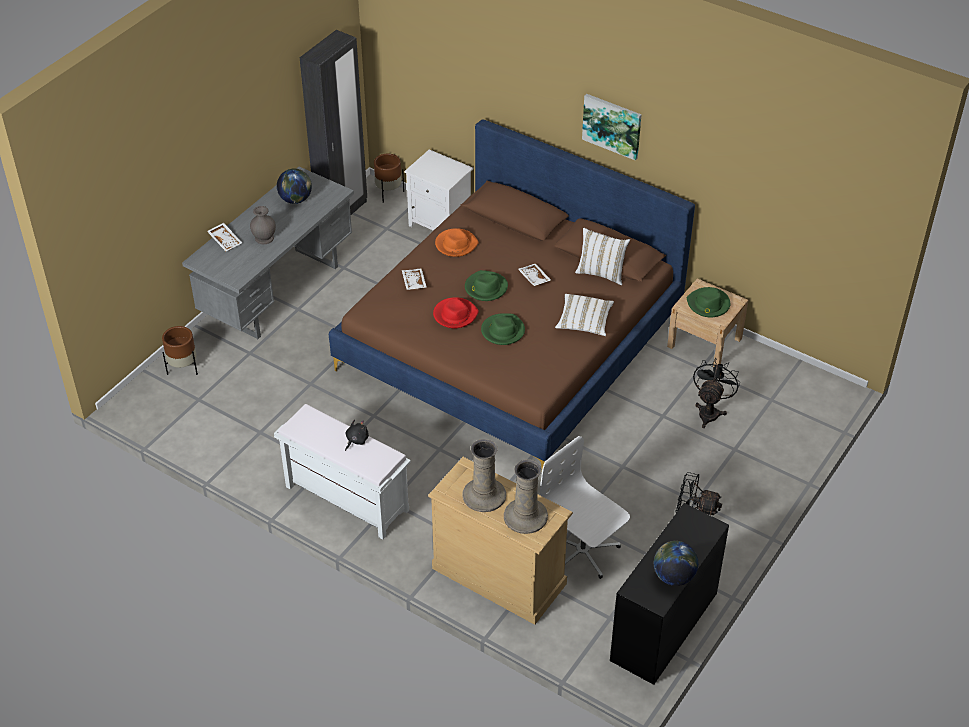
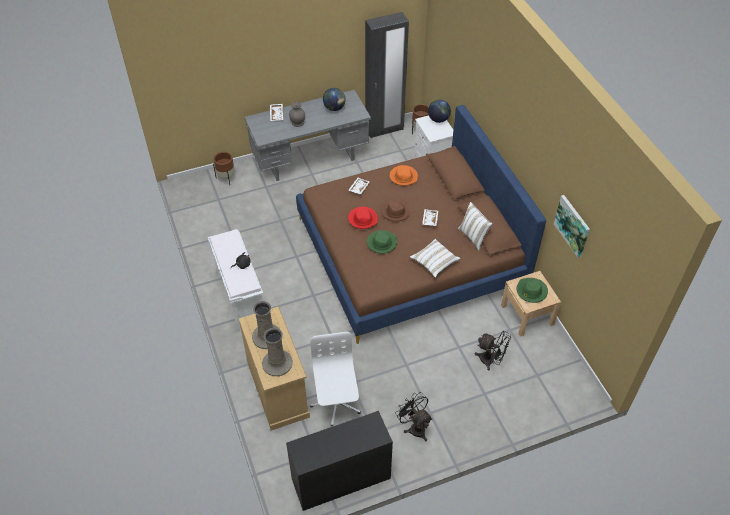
camera: 35 degrees right, 5 degrees up
(485, 288) = (395, 211): green hat -> brown hat
(612, 125) = (519, 142): picture -> picture (572, 225)
(674, 576) = (328, 454): globe -> globe (438, 119)
(710, 411) = (490, 361): black fan -> black fan turned 60 degrees clockwise

